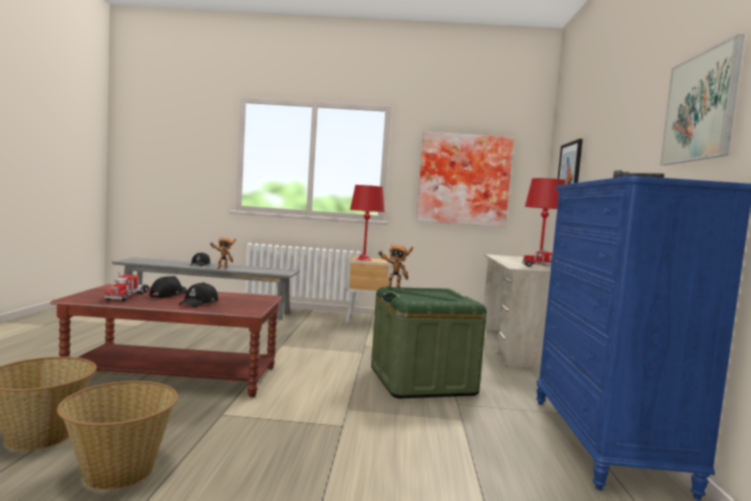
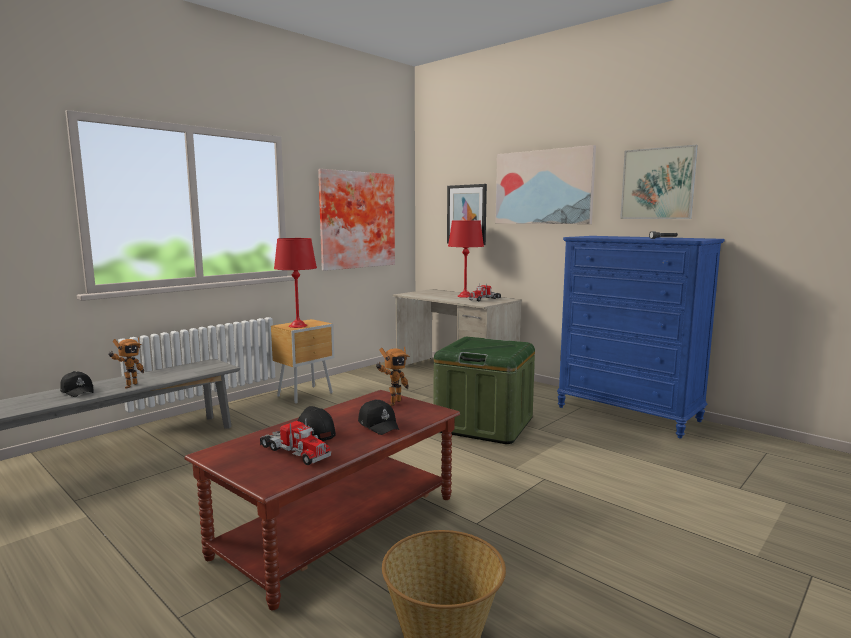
camera: 50 degrees left, 5 degrees up
(119, 472) = (565, 599): basket -> none
(392, 287) = (446, 348): toy robot -> toy robot (392, 403)
(614, 134) = (543, 187): none -> picture

